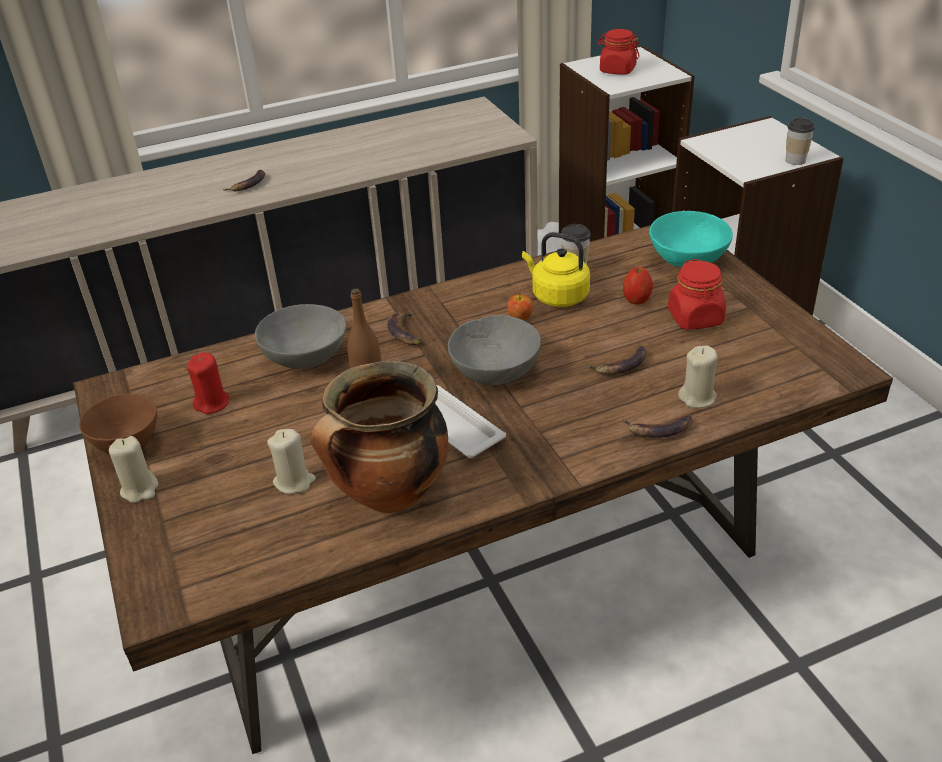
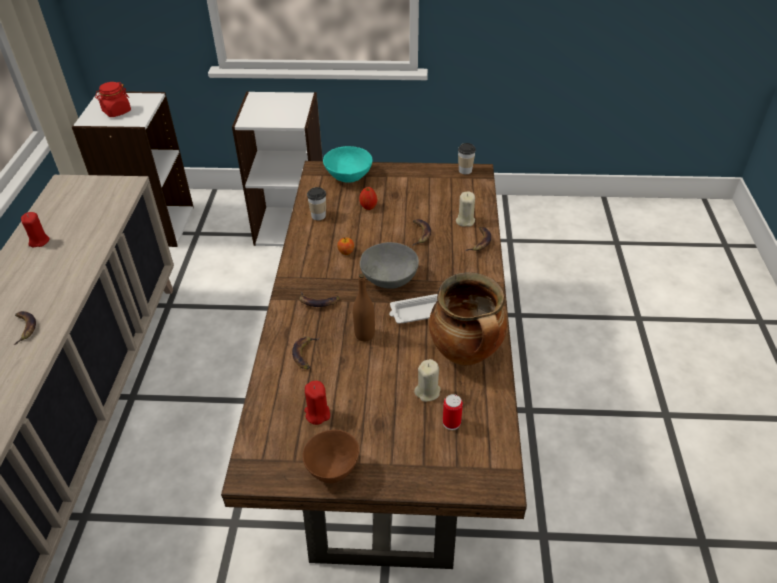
camera: 65 degrees left, 5 degrees up
(140, 489) = (383, 472): beige candle -> none
(247, 523) = (451, 423): none -> can
(305, 357) = (305, 354): grey bowl -> banana
(373, 136) = (39, 241): none -> red candle
(557, 296) = (338, 231): yellow kettle -> none
(695, 318) = (402, 195): red jar -> none
(795, 160) = (302, 105): cup -> cup (465, 170)

